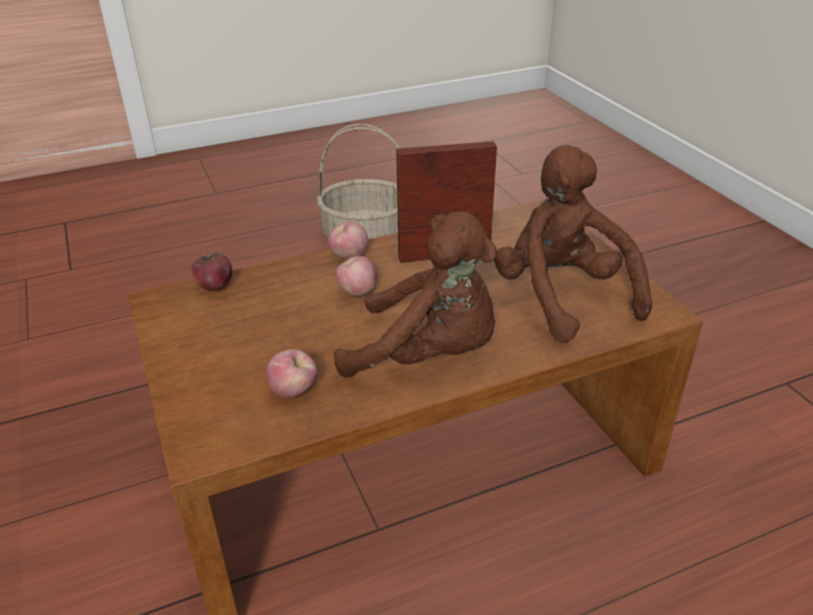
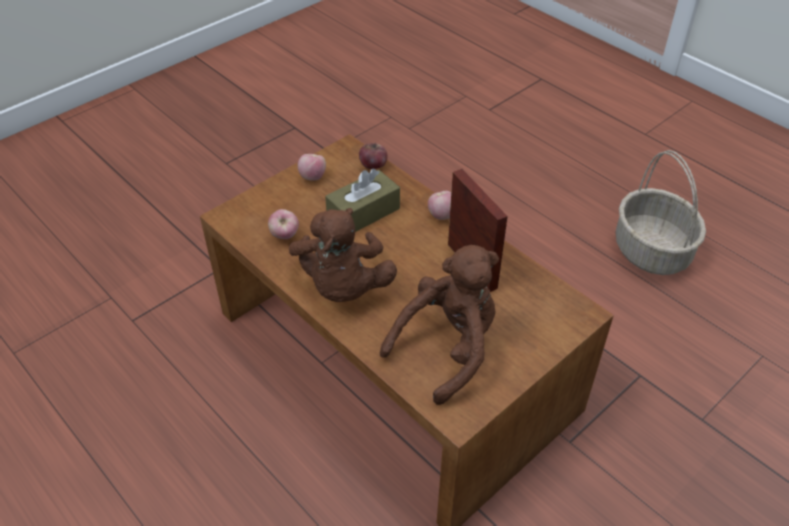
camera: 70 degrees right, 10 degrees up
(301, 312) = (363, 213): none -> brown tissue box
(357, 292) = (398, 232): apple -> apple (312, 177)

